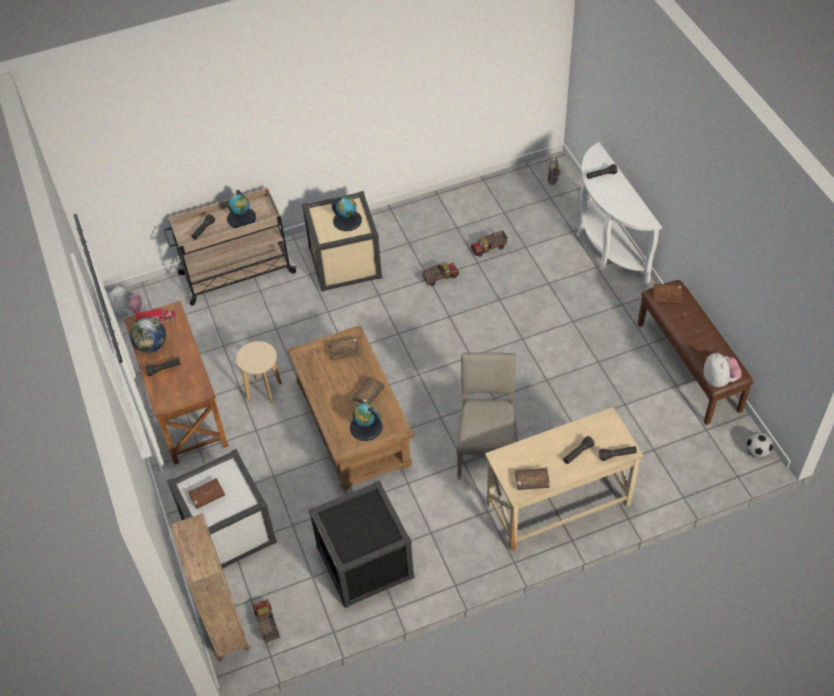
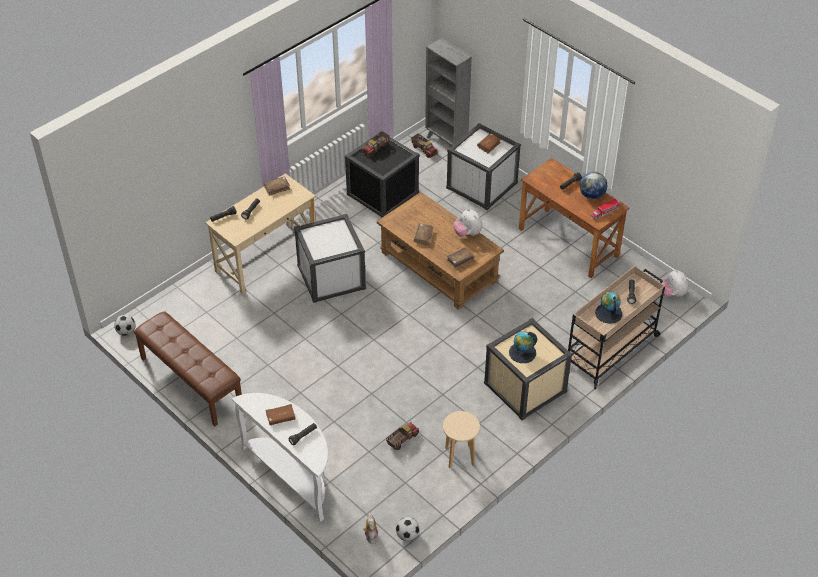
camera: 155 degrees right, 5 degrees down
(227, 630) = (446, 141): brown bookcase -> grey bookcase
(264, 391) = (519, 269): beige stool -> beige stool (459, 456)
(366, 427) = (413, 216): globe -> none
(440, 277) = (433, 398): toy truck -> toy truck (376, 149)
(487, 450) = (331, 277): beige chair -> white storage box
(521, 173) = (407, 535): none -> football
(666, 295) = (217, 375): brown book -> brown book (280, 417)
(719, 380) = (160, 318): plush toy -> plush toy (467, 233)

